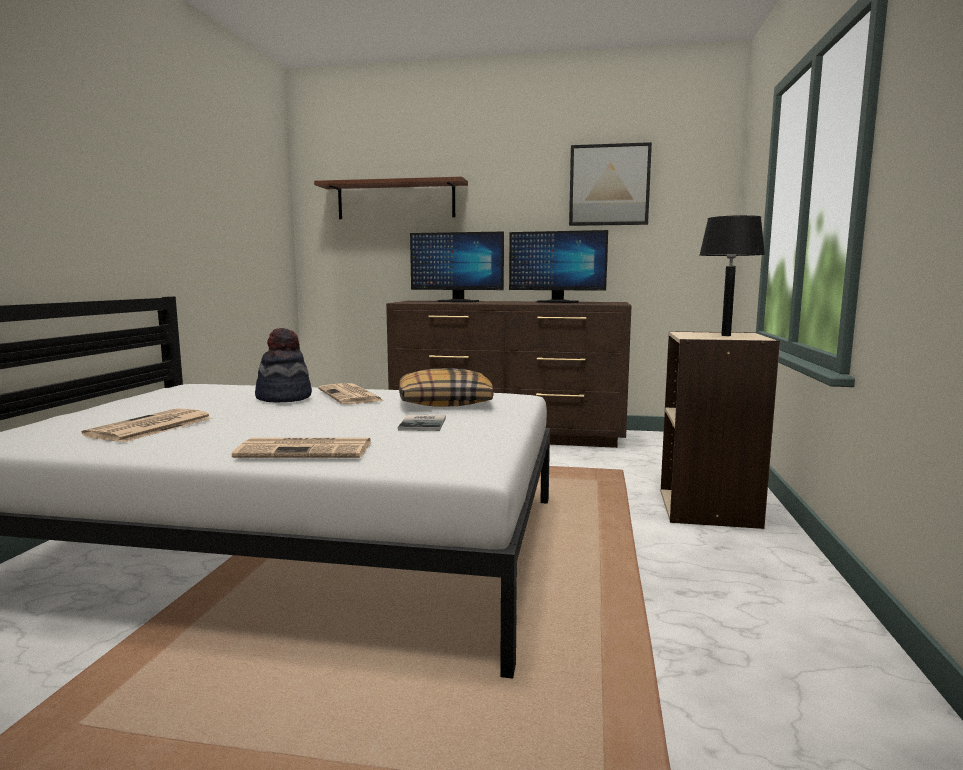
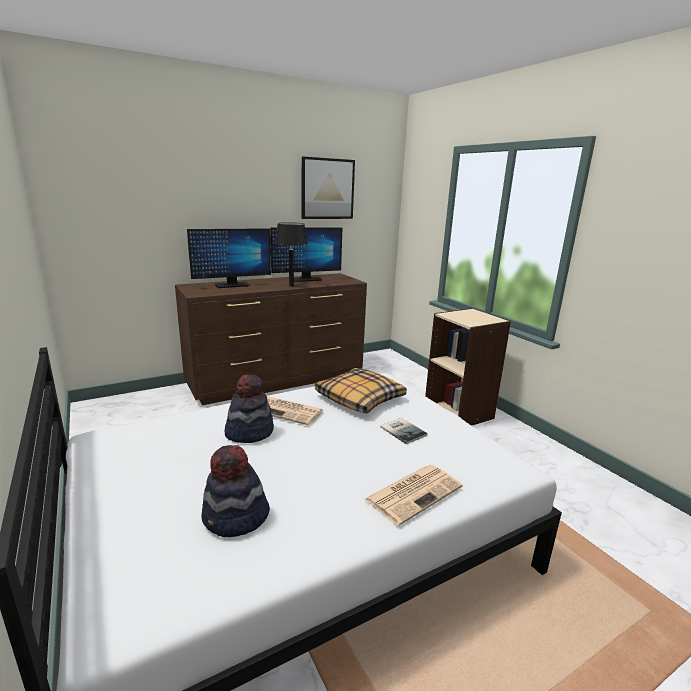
camera: 40 degrees left, 10 degrees up
(150, 427) = (235, 518): newspaper -> hat
(396, 200) = (153, 193): brown shelf -> none
(726, 335) = (475, 316): black table lamp -> black table lamp (291, 286)

